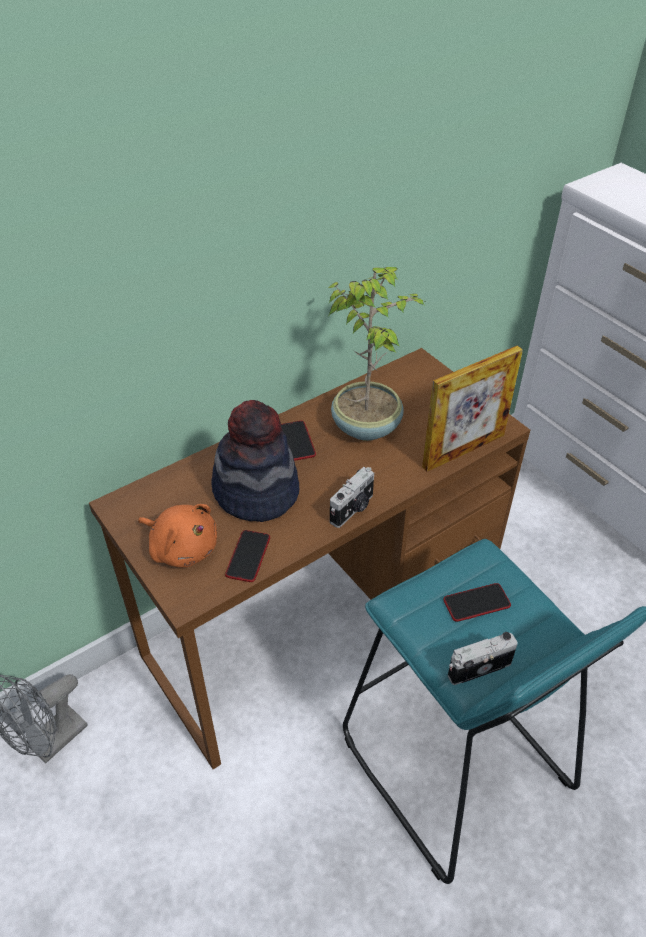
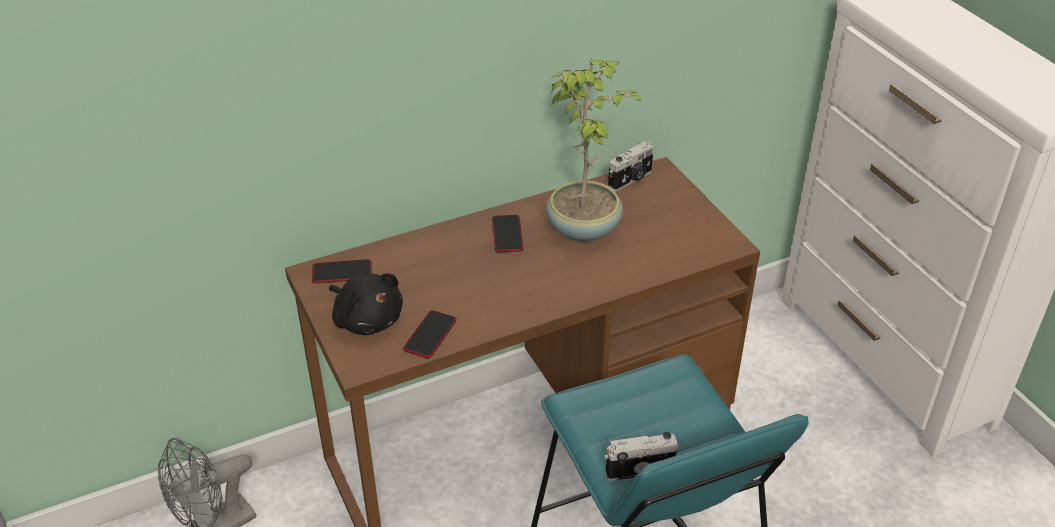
camera: 10 degrees right, 5 degrees down
(182, 548) = (367, 319): orange plush toy -> black plush toy
(256, 491) = (453, 277): hat -> none
(353, 509) = (548, 305): camera -> camera (631, 179)
(463, 451) = (680, 263): picture frame -> none
(476, 603) = (655, 411): phone -> phone (342, 272)

